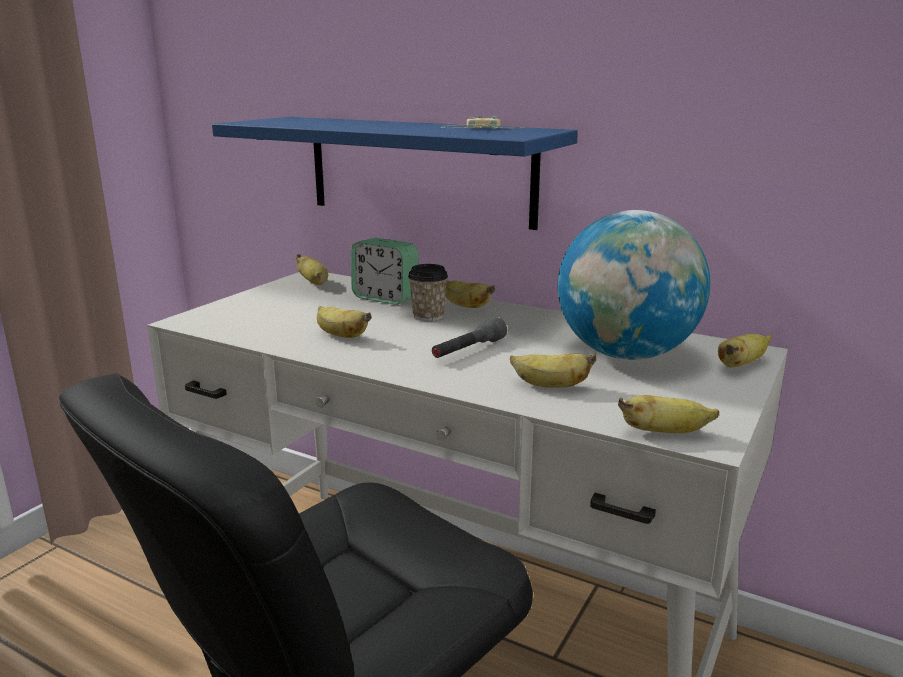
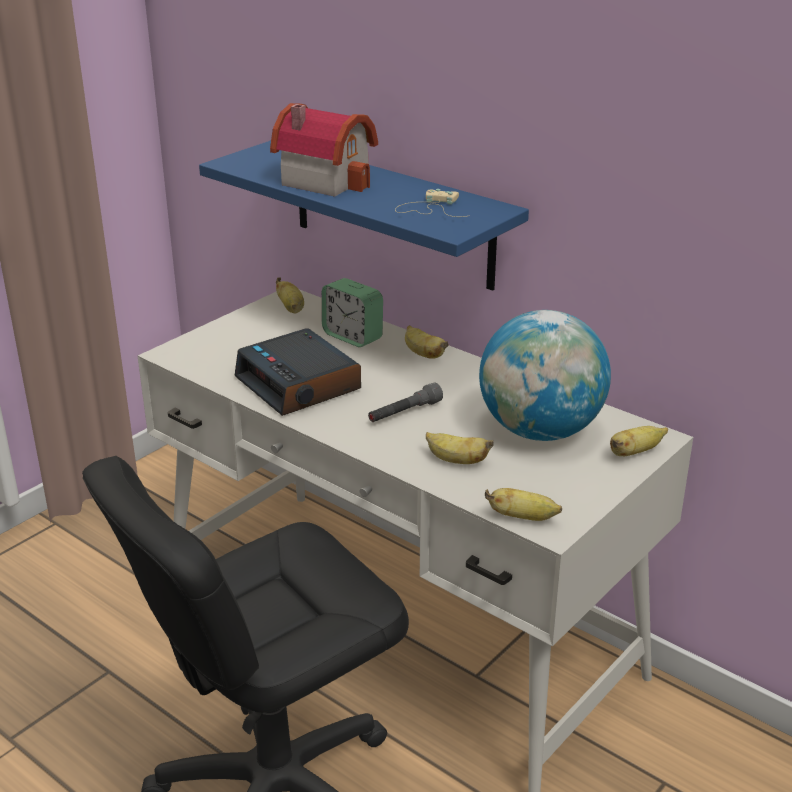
camera: 10 degrees right, 10 degrees up
(340, 335) = (299, 384): banana -> alarm clock
(353, 124) = (327, 179): none -> toy house
(428, 316) = (384, 365): cup -> none

